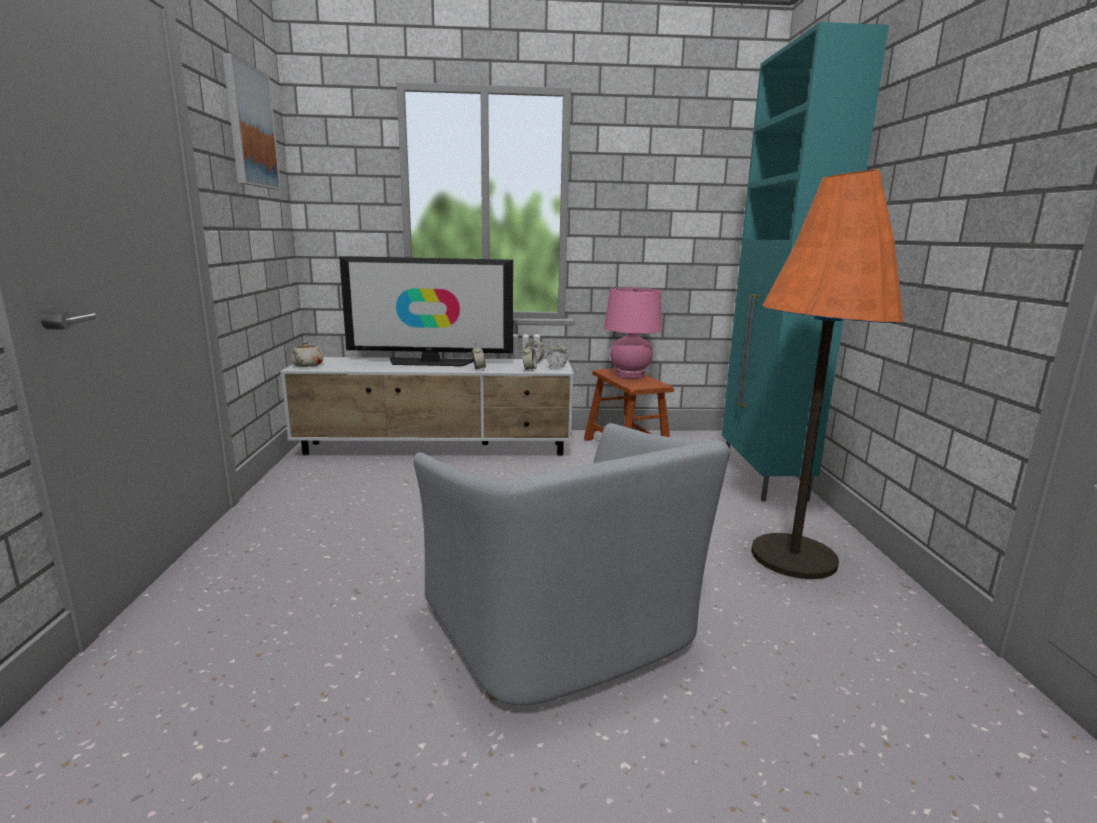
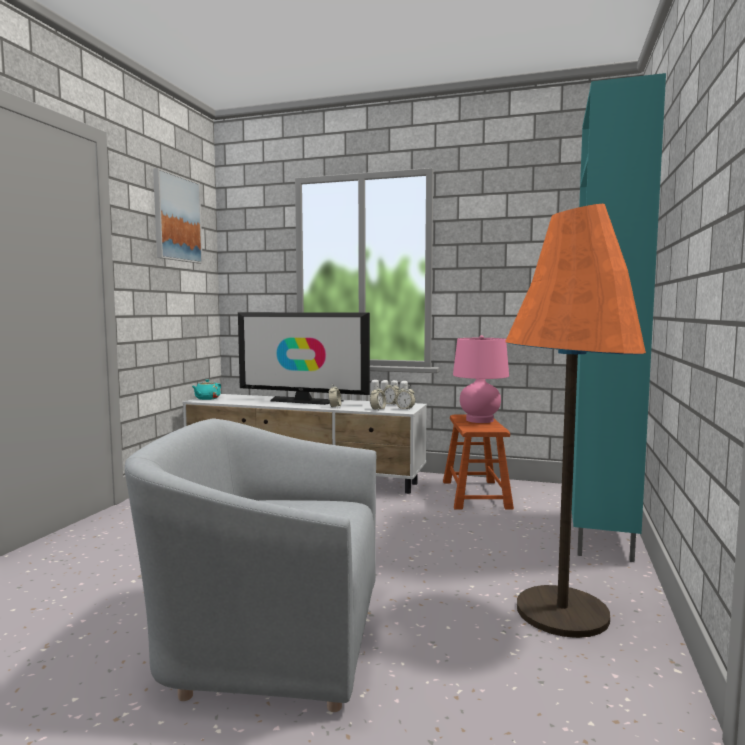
camera: 20 degrees right, 10 degrees down
(307, 365) = (207, 399): beige teapot -> turquoise teapot
(565, 630) = (270, 635): grey armchair -> grey armchair turned 105 degrees clockwise

